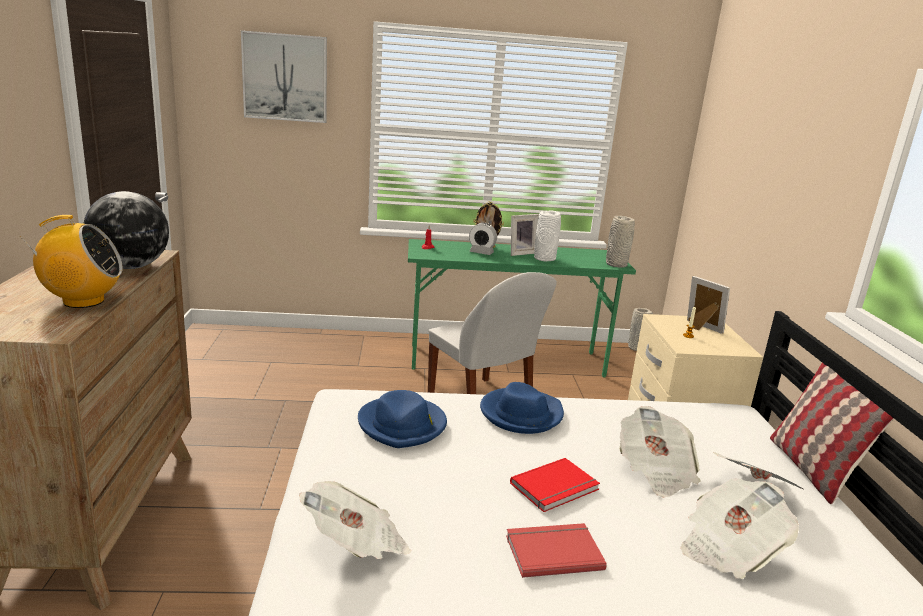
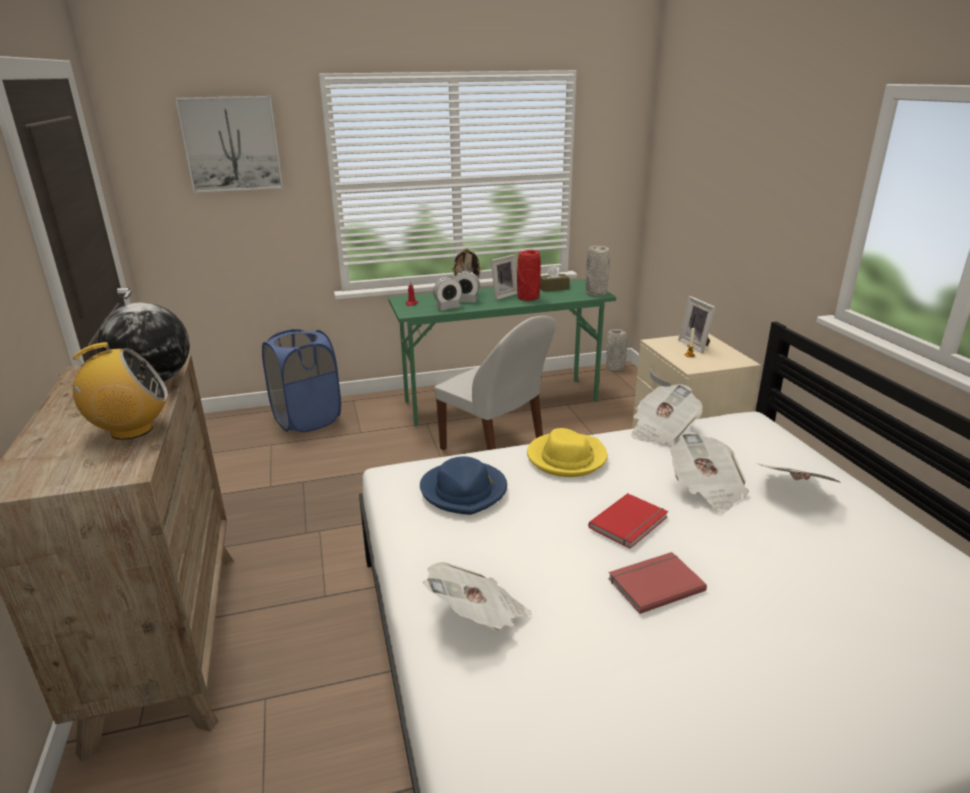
camera: 10 degrees left, 5 degrees up
(313, 346) = (307, 419): none -> blue laundry basket
(460, 256) = (448, 307): none -> alarm clock
(521, 414) = (566, 458): blue hat -> yellow hat
(544, 258) = (528, 298): white vase -> red vase
(575, 254) = (553, 288): none -> brown tissue box
(700, 328) = (696, 345): picture frame -> picture frame turned 150 degrees counterclockwise
(729, 548) = (797, 548): newspaper -> newspaper (661, 431)
(812, 469) = (831, 461): pillow -> none

